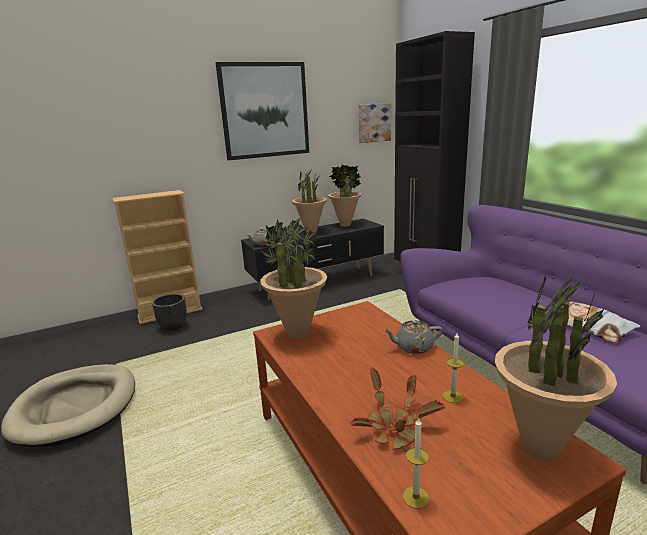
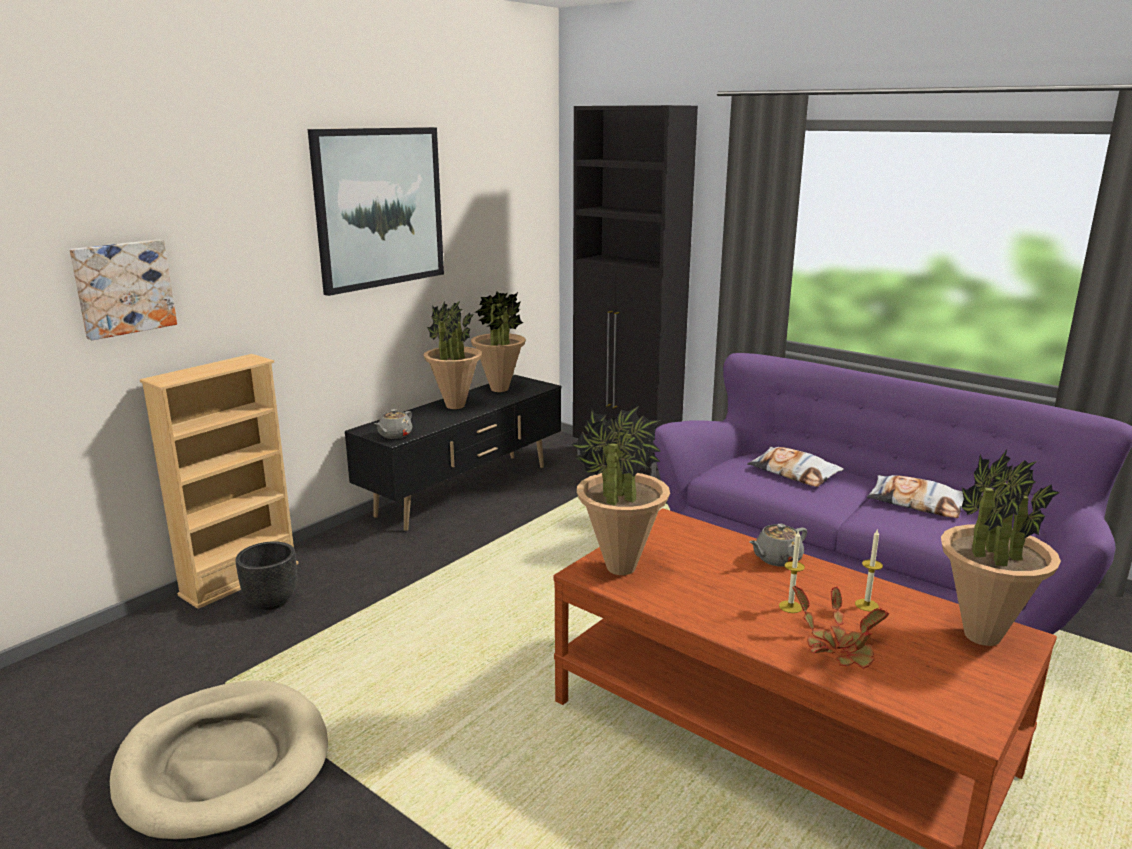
camera: 25 degrees left, 0 degrees up
(373, 123) = (526, 221): picture -> picture (123, 288)
(416, 497) = (917, 705): candle -> candle (790, 607)
(499, 292) = (794, 473): none -> pillow

